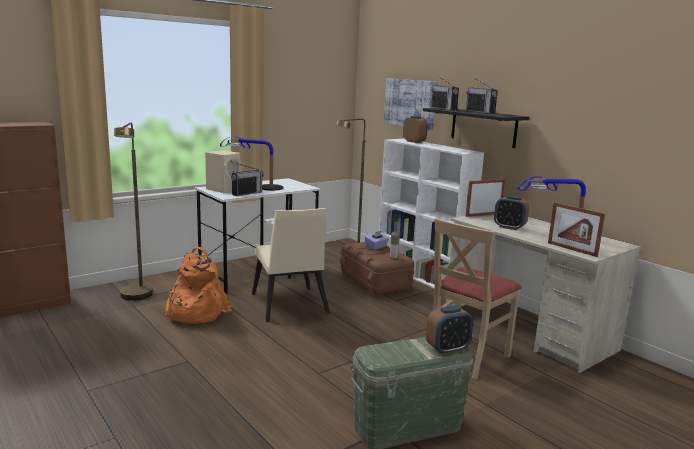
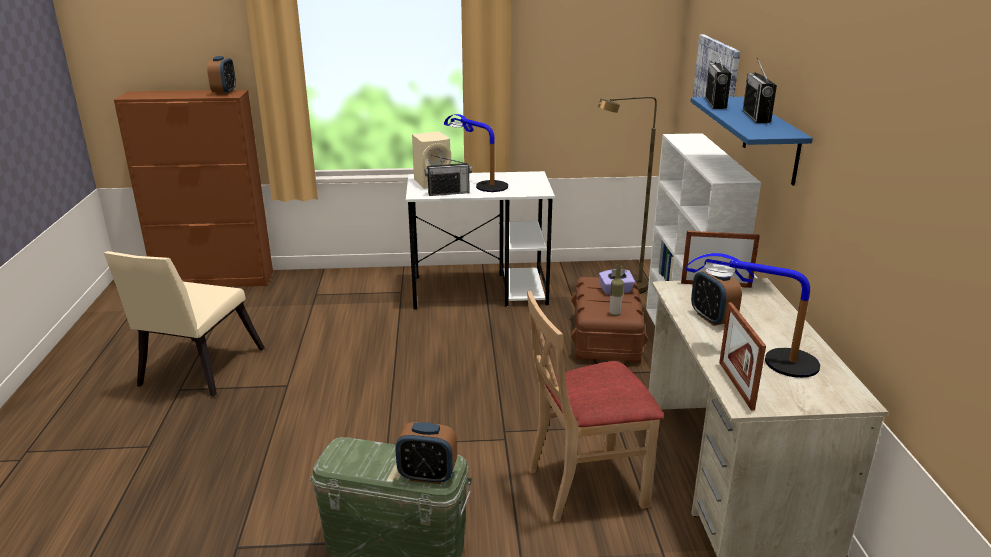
camera: 35 degrees right, 10 degrees up
(136, 297) = (325, 293): brown floor lamp -> none
(194, 312) = (357, 327): orange backpack -> none
(289, 306) = (460, 346): beige chair -> beige chair (196, 370)
(414, 141) = (698, 144): alarm clock -> alarm clock (224, 92)
(483, 127) = (771, 140): black shelf -> blue shelf

